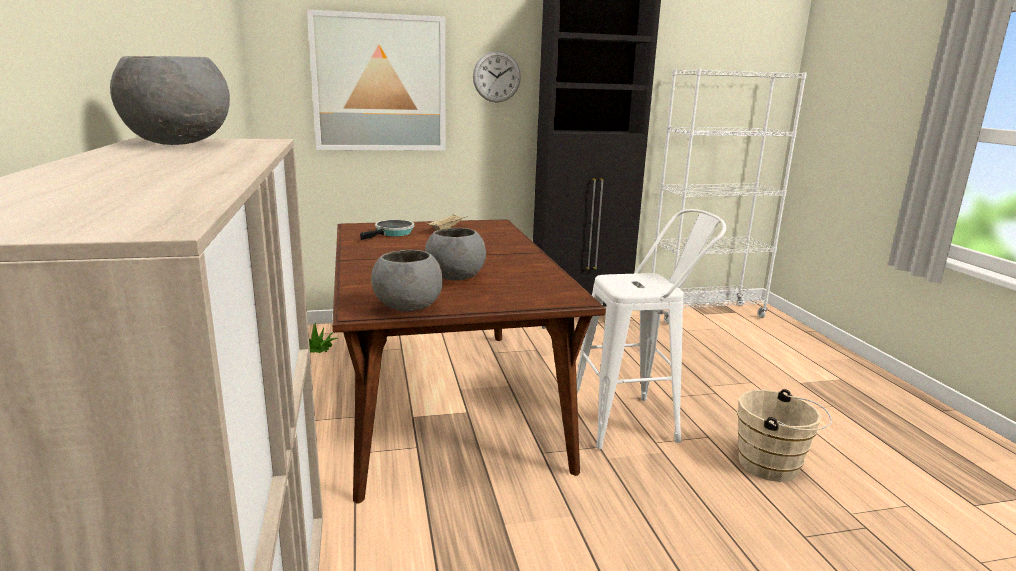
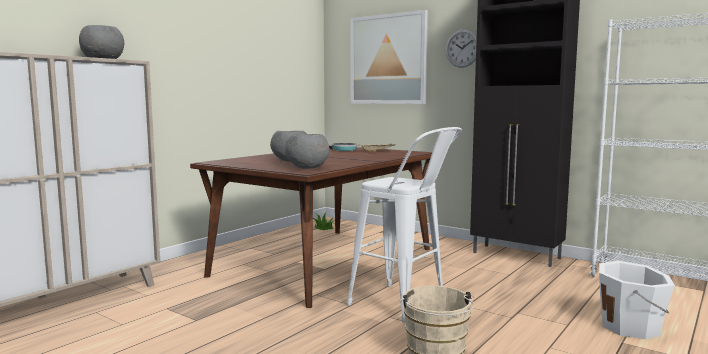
camera: 50 degrees right, 10 degrees down
(407, 308) = (228, 164): grey bowl -> grey bowl (307, 168)
(776, 366) = (631, 327): none -> white bucket

